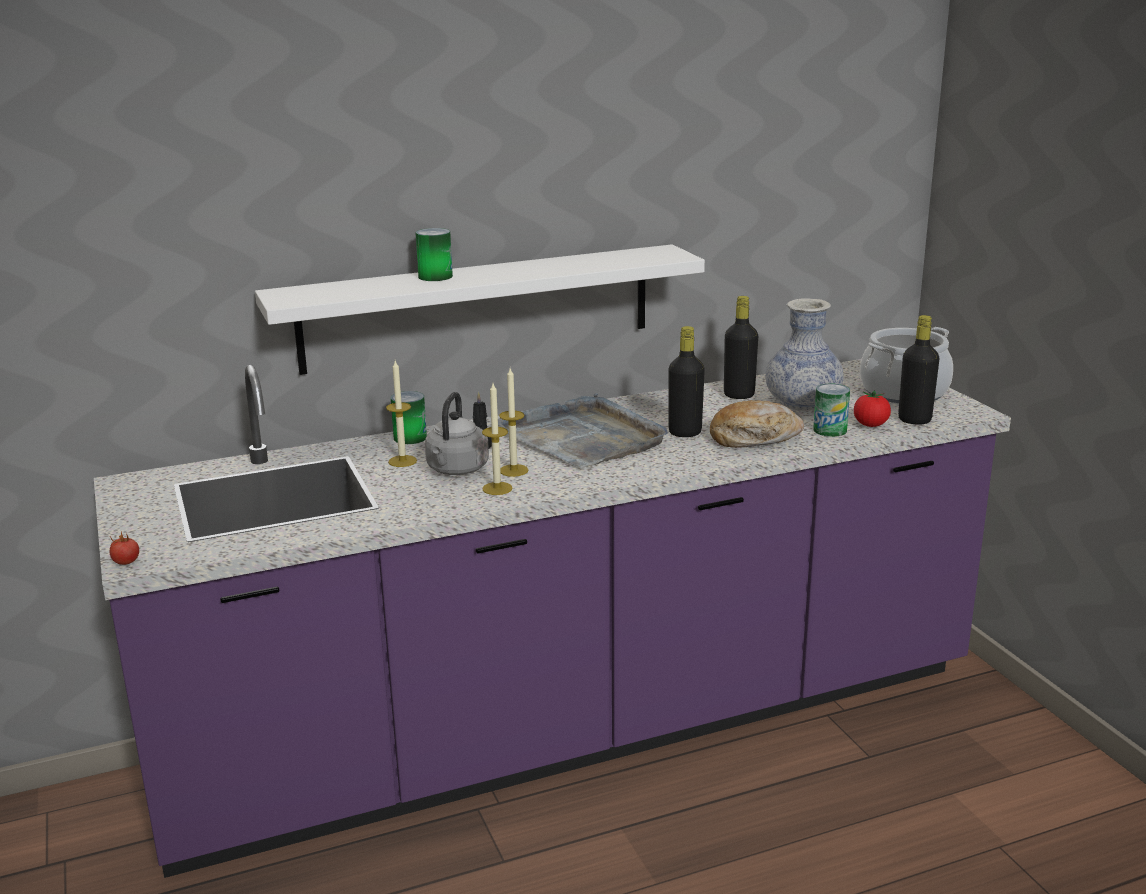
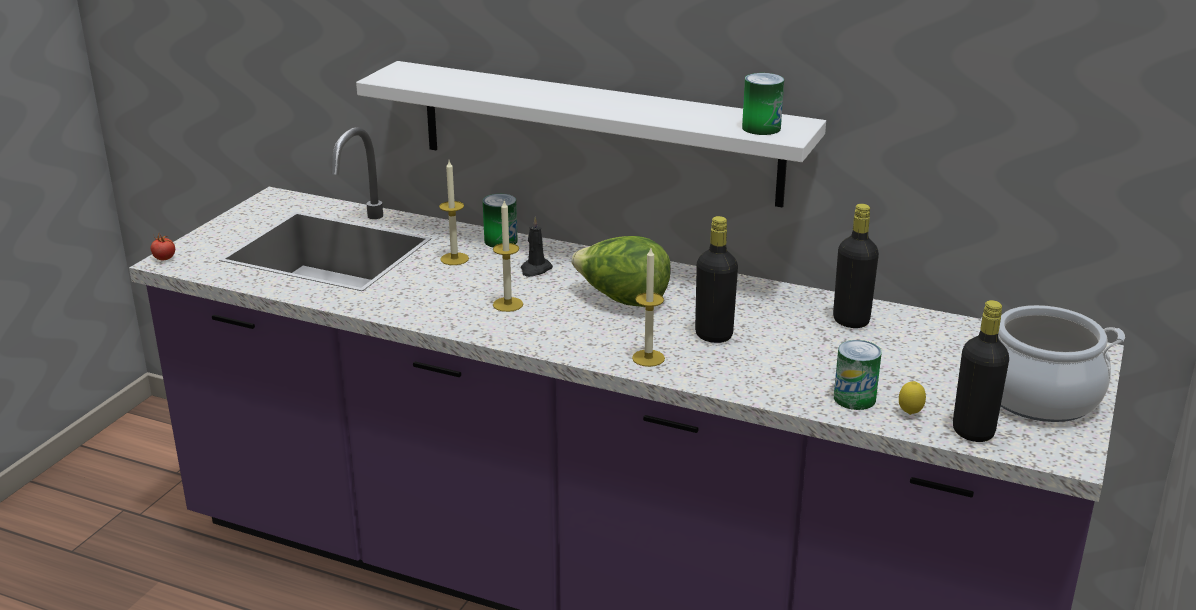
camera: 45 degrees right, 5 degrees up
(435, 276) = (536, 89): can -> can (761, 128)
(456, 470) = (471, 284): grey kettle -> none
(497, 488) = (464, 314): candle -> candle (648, 358)
(584, 437) = (622, 300): grey tray -> lettuce
(754, 438) = (763, 370): bread -> none
(802, 403) = (894, 358): vase -> none
(870, 425) = (910, 414): tomato -> lemon

